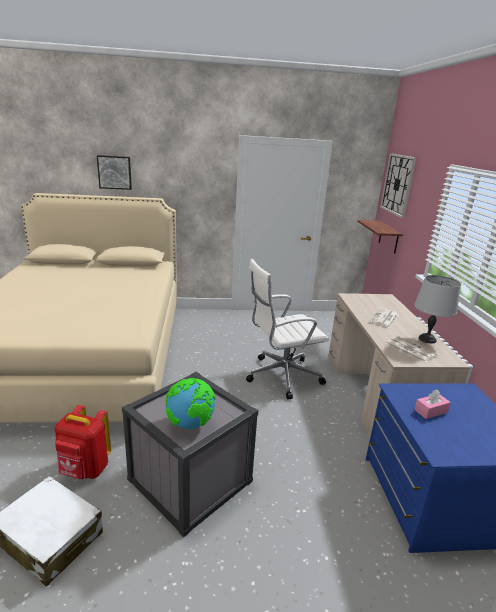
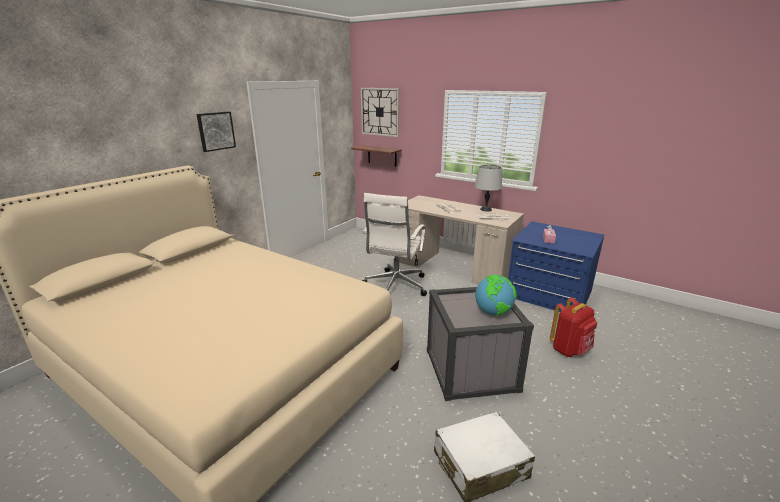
camera: 50 degrees left, 0 degrees up
(85, 470) = (413, 422): red backpack -> red backpack (569, 350)
(115, 172) = (117, 144): picture -> picture (215, 131)

